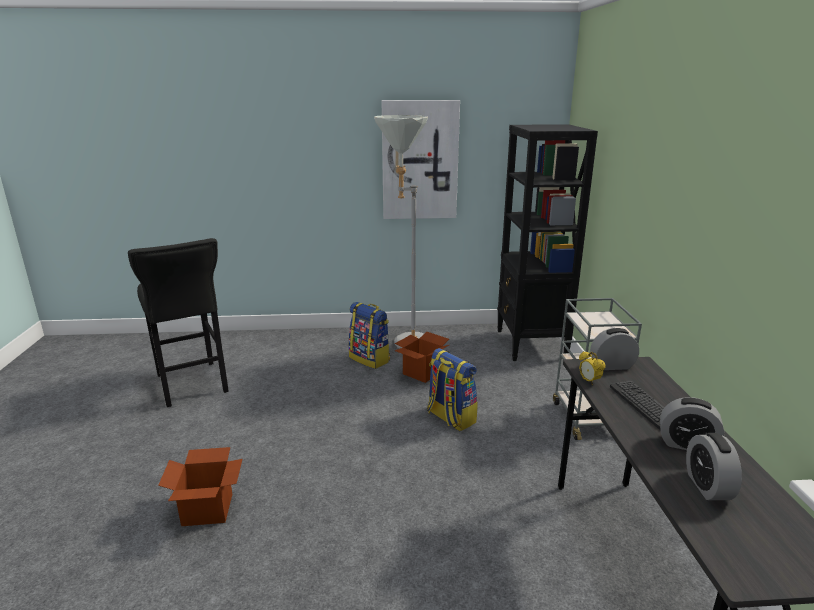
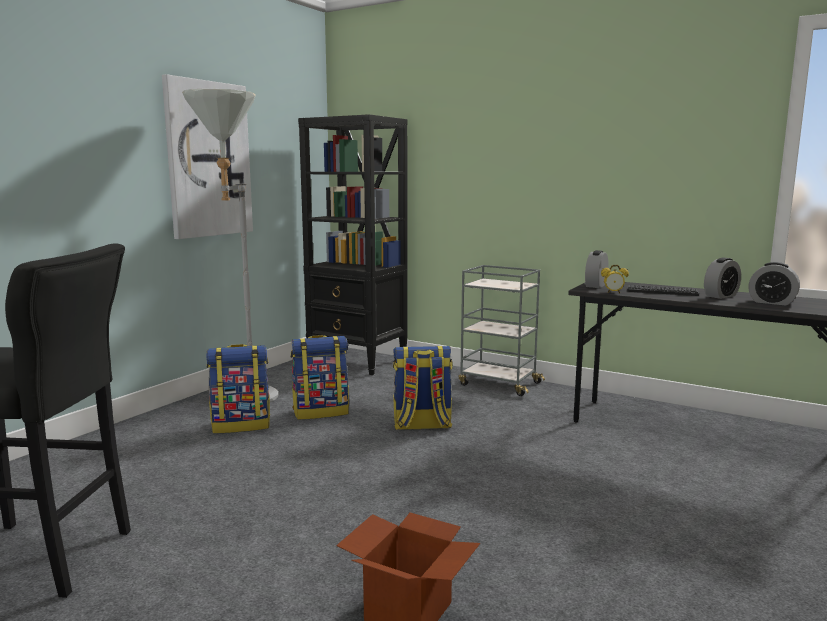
camera: 55 degrees left, 10 degrees down
(422, 373) = (321, 412): cardboard box -> backpack

